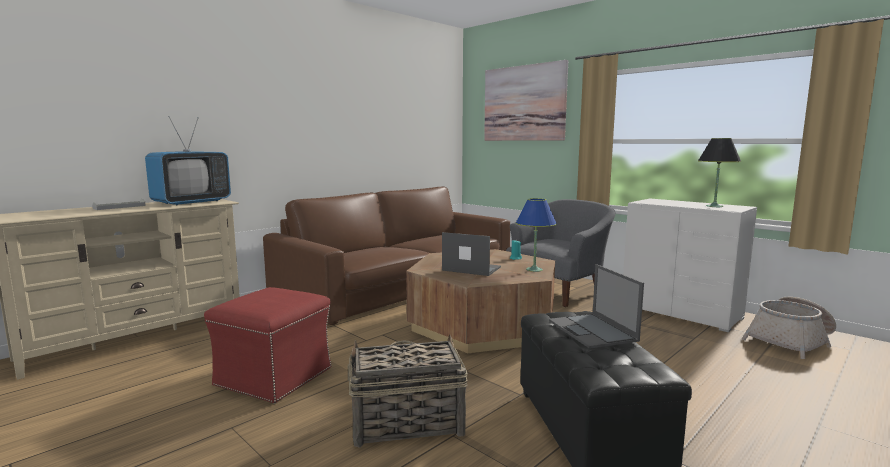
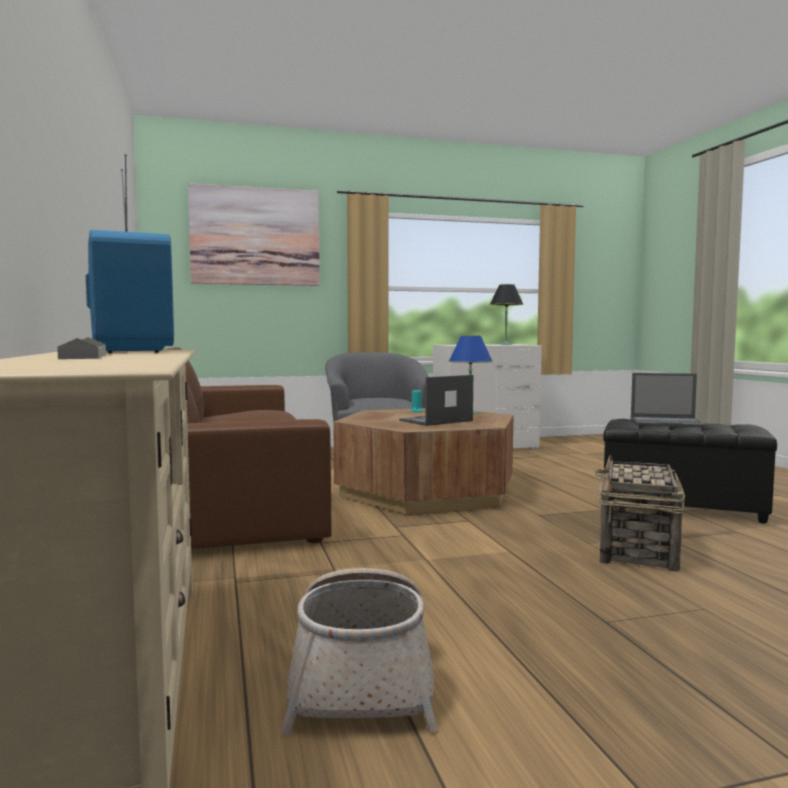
camera: 60 degrees left, 5 degrees down
(275, 376) = (467, 588): red ottoman -> none
(790, 341) = (569, 445): basket -> basket (363, 678)

